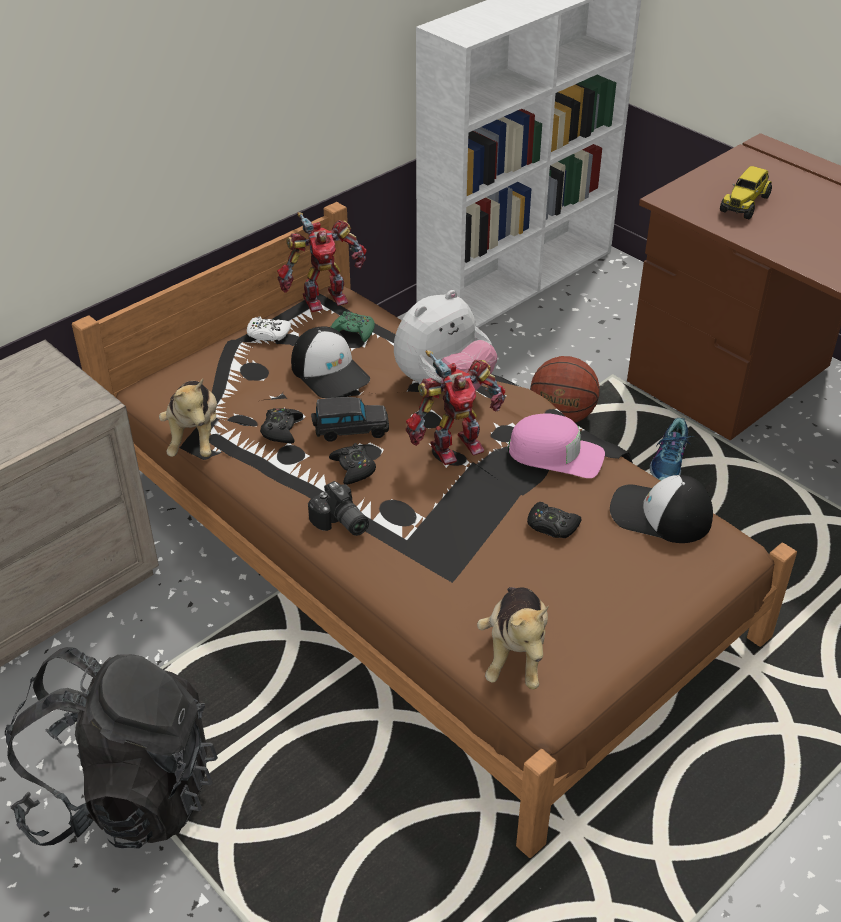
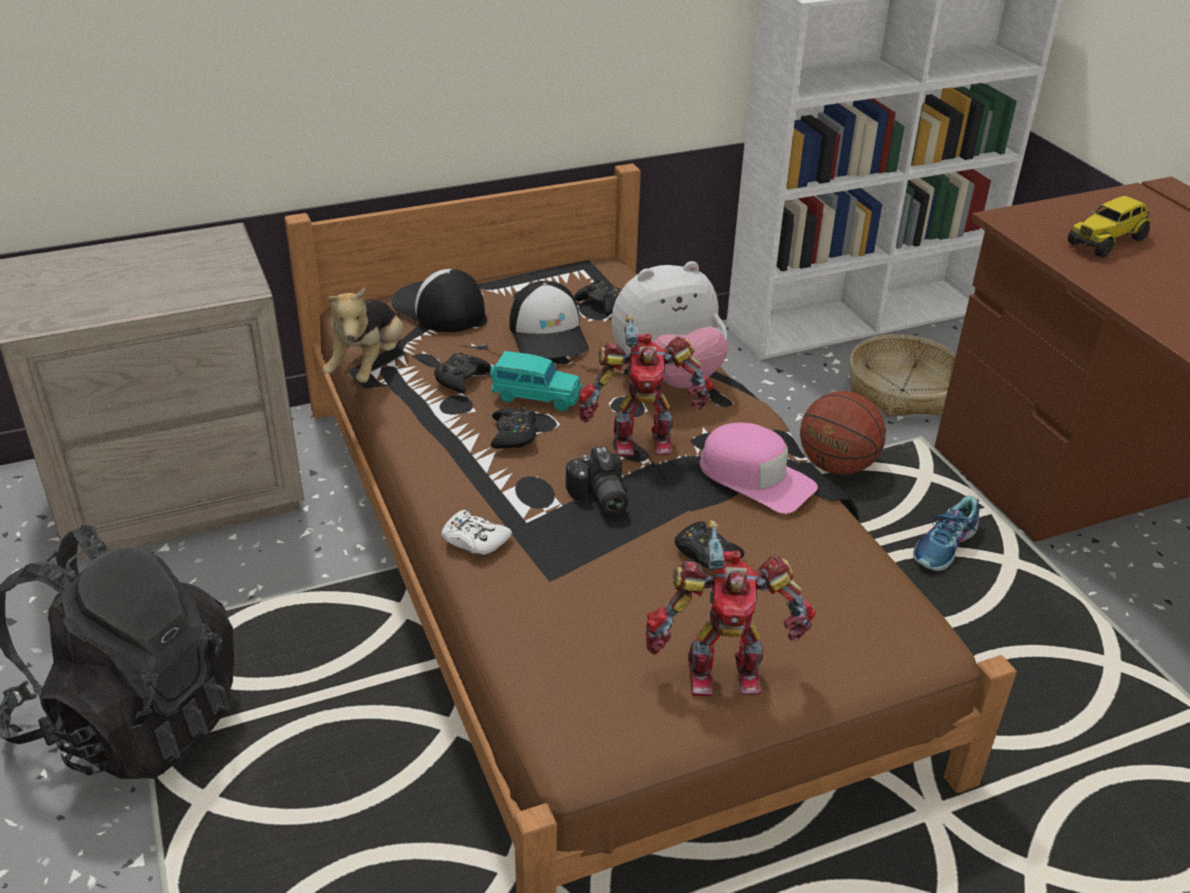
camera: 20 degrees right, 5 degrees down
(268, 334) = (509, 286): white game controller -> white game controller (474, 540)
(323, 298) = (590, 266): toy robot -> toy robot (722, 670)
(340, 523) = (463, 486): camera -> camera (598, 498)
(350, 430) = (535, 396): black toy car -> turquoise toy car
(353, 331) = (602, 303): green game controller -> black game controller
(515, 653) = (575, 680): plush toy -> none
(580, 338) = (902, 390): none -> basket
(659, 515) = (849, 577): cap -> cap (438, 309)

